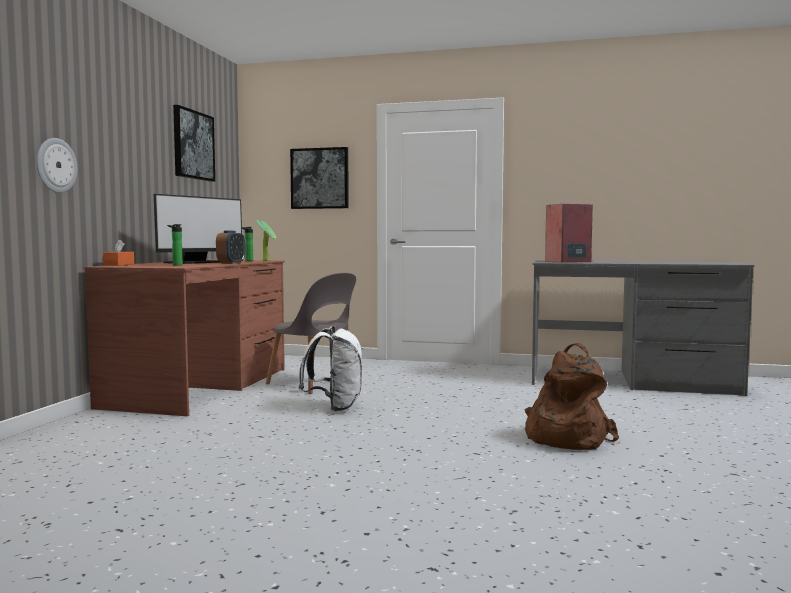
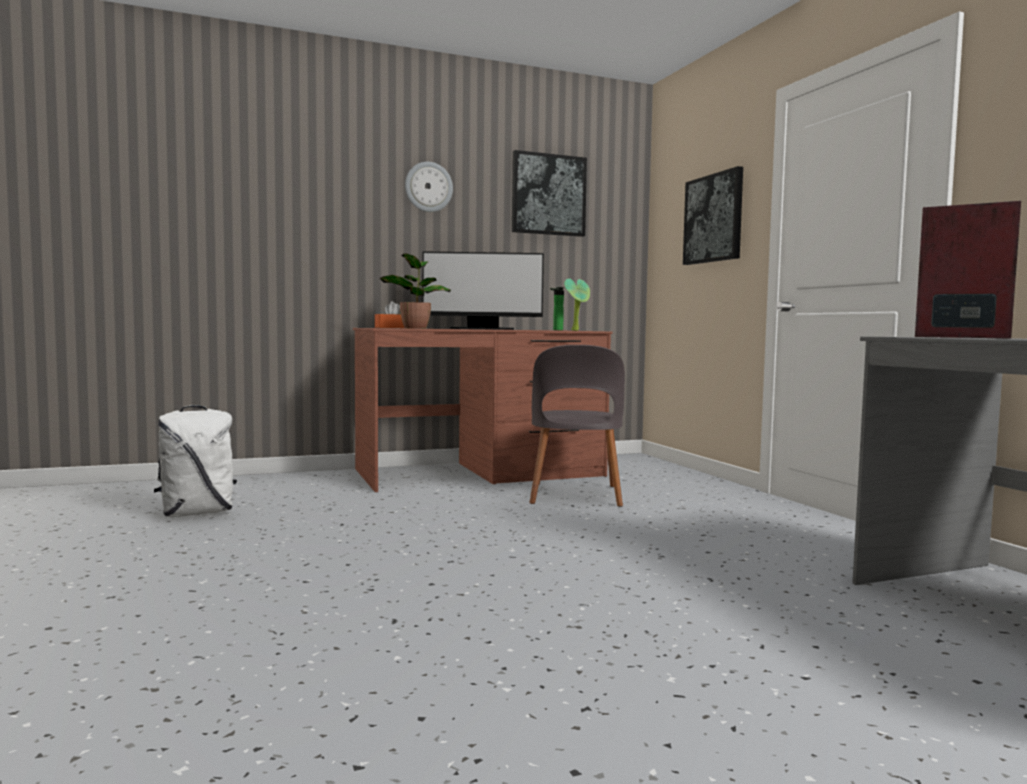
camera: 55 degrees right, 0 degrees up
(55, 165) = (324, 229): wall clock -> wall clock (428, 187)
(176, 265) = (416, 328): bottle -> potted plant
(231, 263) = (491, 329): alarm clock -> none
(334, 407) = (493, 522): white backpack -> white backpack (197, 513)
(564, 438) = (559, 662): brown backpack -> none

